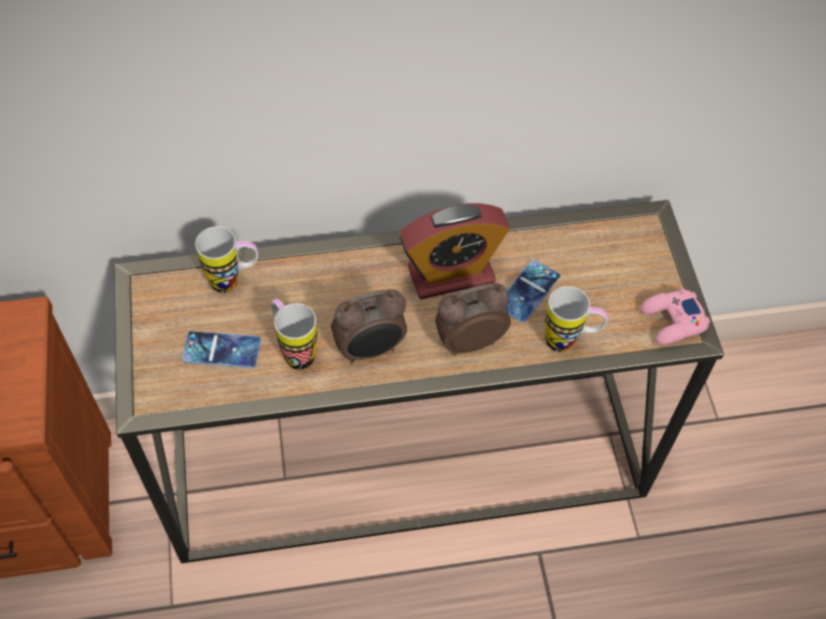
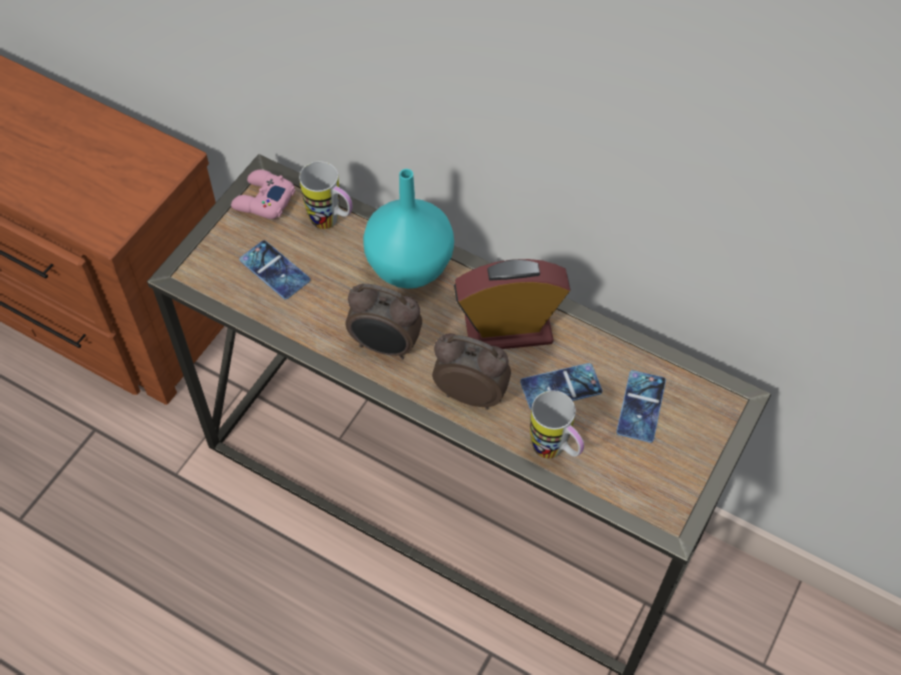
camera: 40 degrees right, 0 degrees up
(294, 350) = (327, 306): mug -> none
(330, 275) = (408, 266): none -> turquoise vase
(451, 274) = (508, 330): alarm clock -> alarm clock turned 150 degrees clockwise
(594, 267) = (641, 406): none -> phone
(672, 321) = (666, 500): pink game controller -> pink game controller (263, 200)

